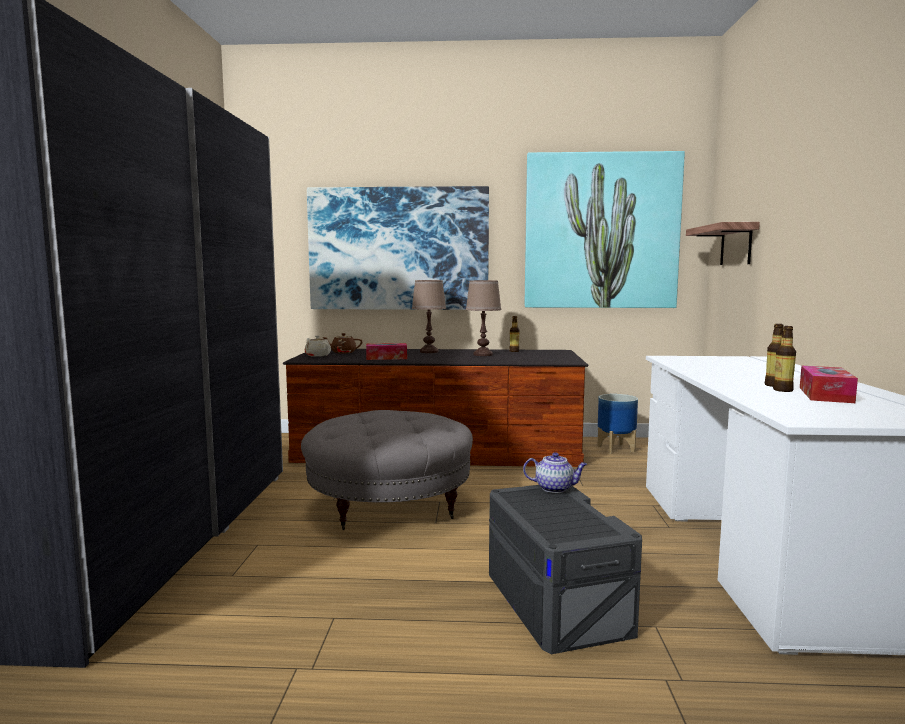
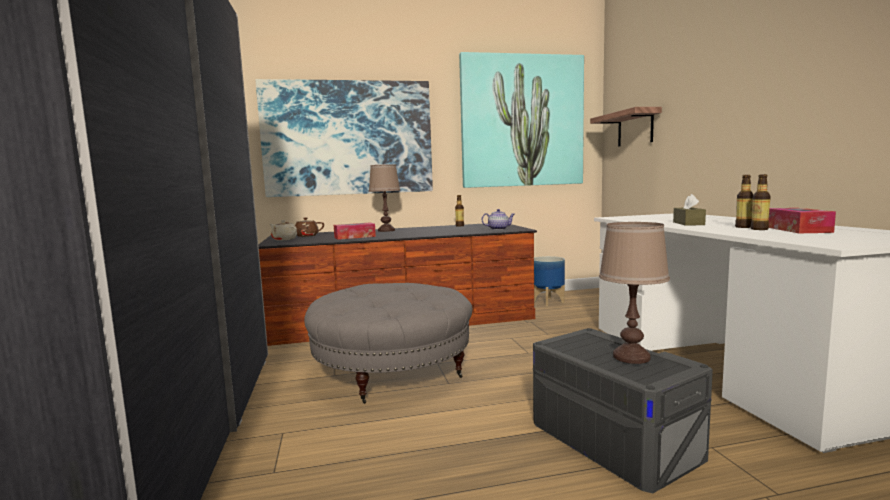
camera: 15 degrees left, 0 degrees up
(482, 354) = (437, 229): brown table lamp -> brown table lamp (631, 357)
(555, 488) = (588, 334): teapot -> teapot (499, 229)
(726, 374) = (688, 223): none -> brown tissue box

